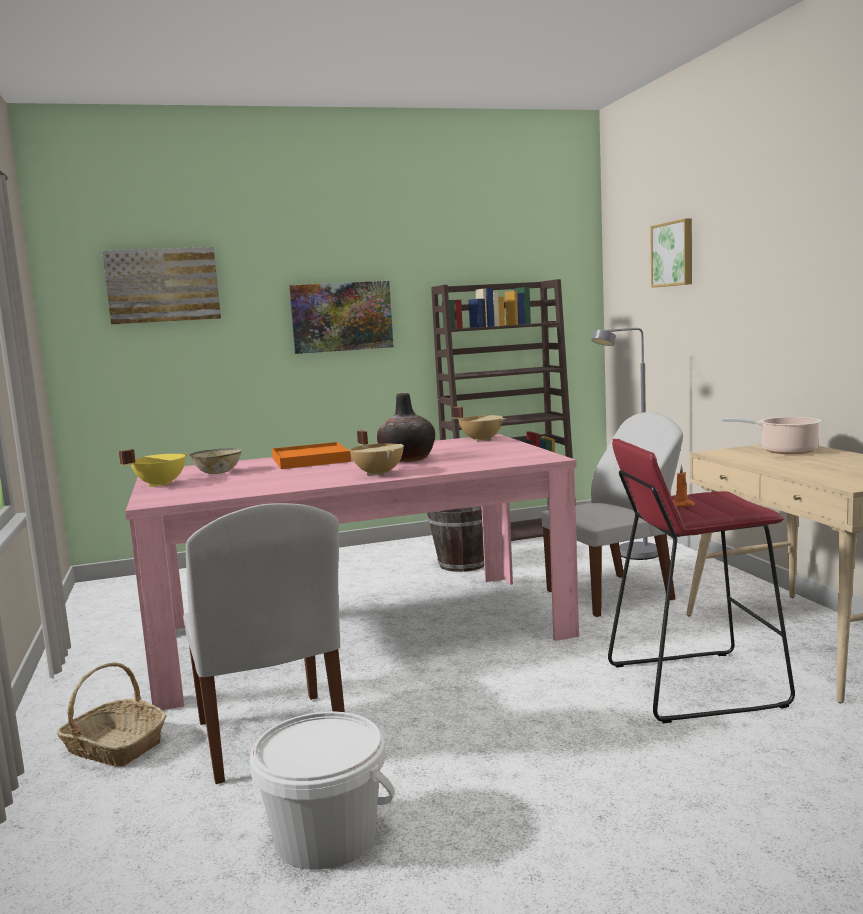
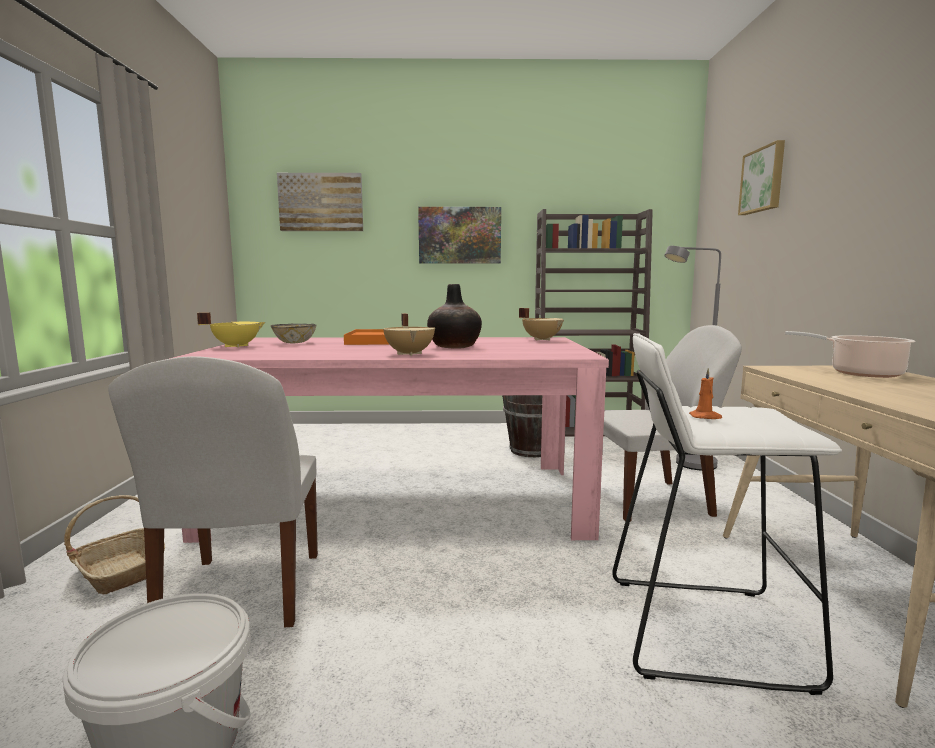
camera: 15 degrees right, 0 degrees up
(693, 685) = (701, 629): red stool -> white stool

